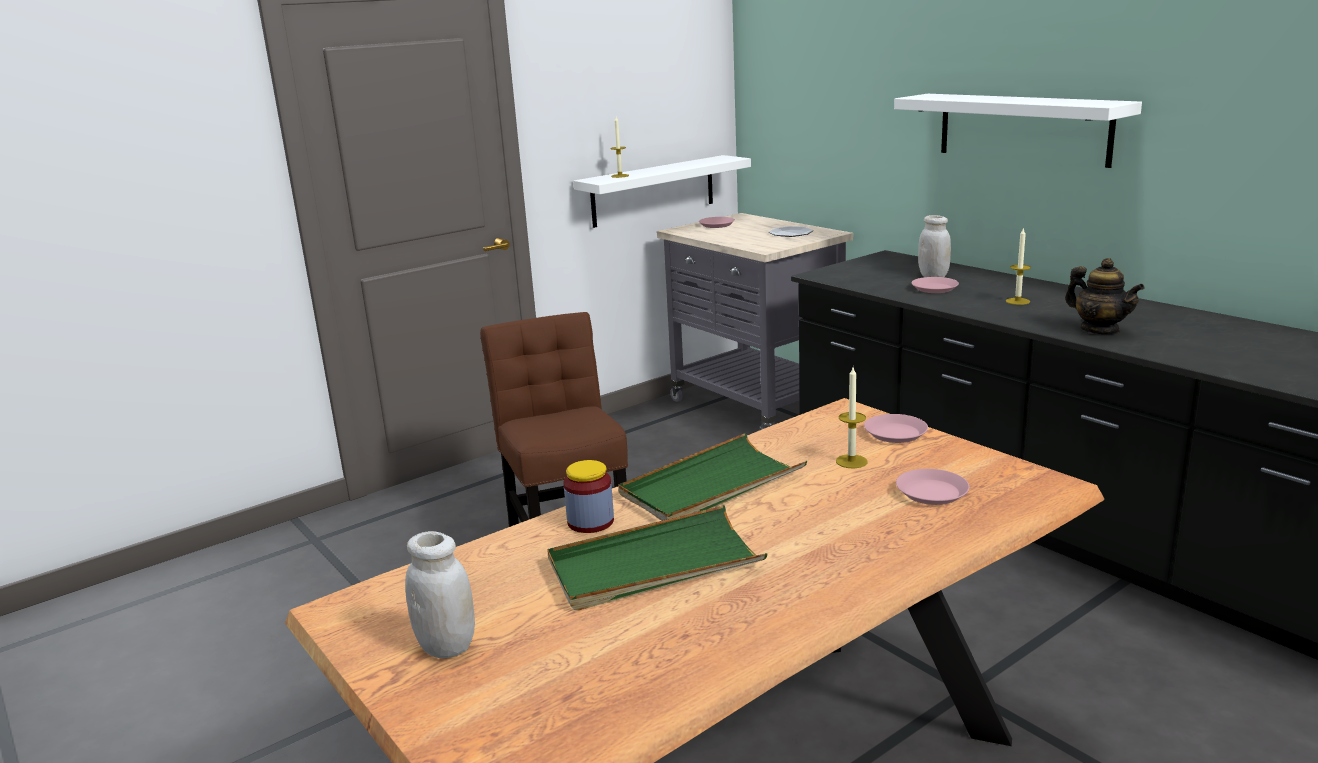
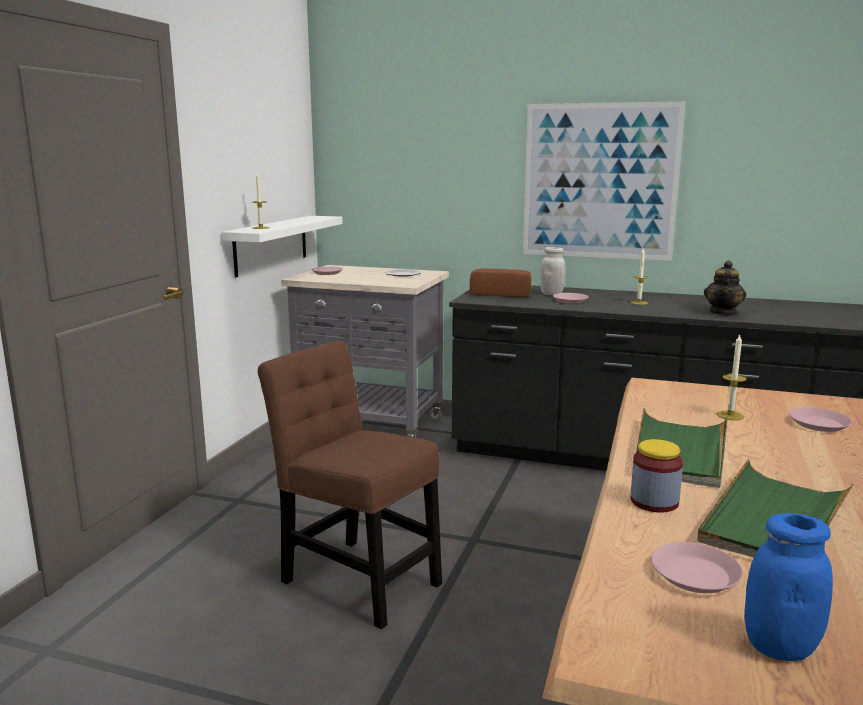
camera: 35 degrees left, 5 degrees down
(446, 646) = (780, 647): white jar -> blue jar
(871, 270) = (501, 294): none -> bread
(895, 433) = (715, 393): pink plate -> pink plate (695, 574)
(1023, 128) = (599, 181): white shelf -> picture
(1100, 330) = (723, 313): teapot -> teapot turned 90 degrees clockwise

